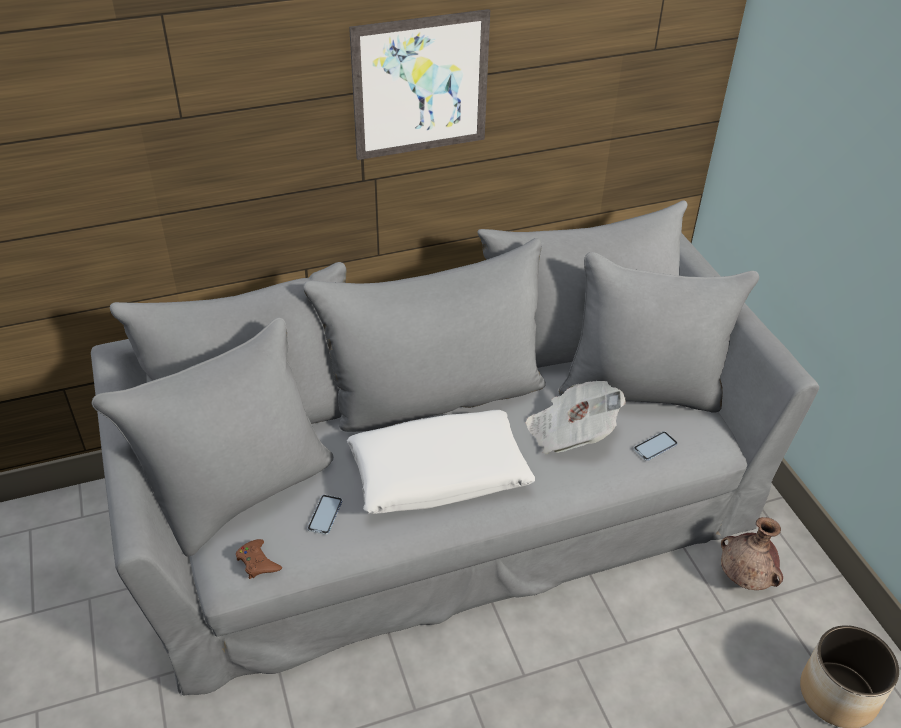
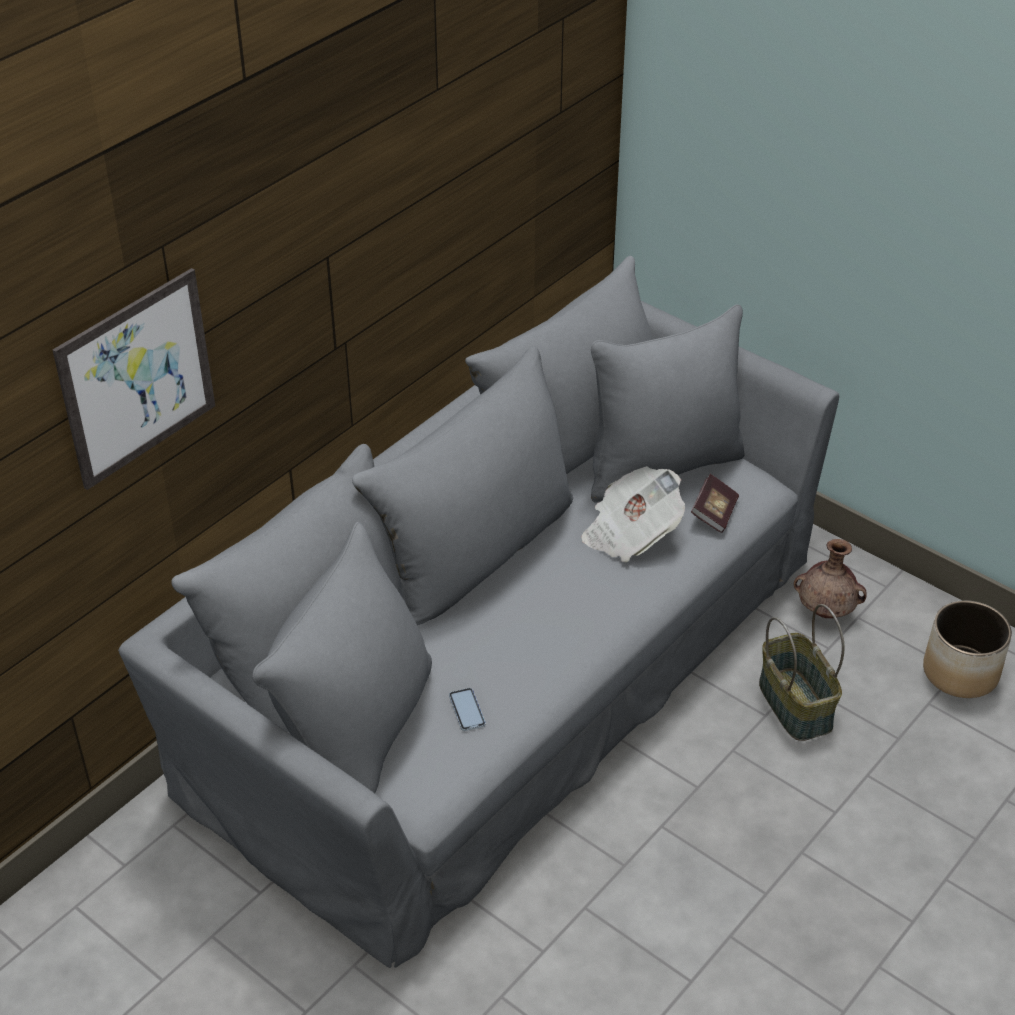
camera: 30 degrees left, 0 degrees up
(257, 562) = (441, 781): brown game controller -> none
(420, 85) = (380, 228): picture -> picture (137, 378)
(439, 474) = (541, 625): white pillow -> none
(655, 447) = (714, 513): phone -> book
(661, 648) = (797, 705): none -> basket

